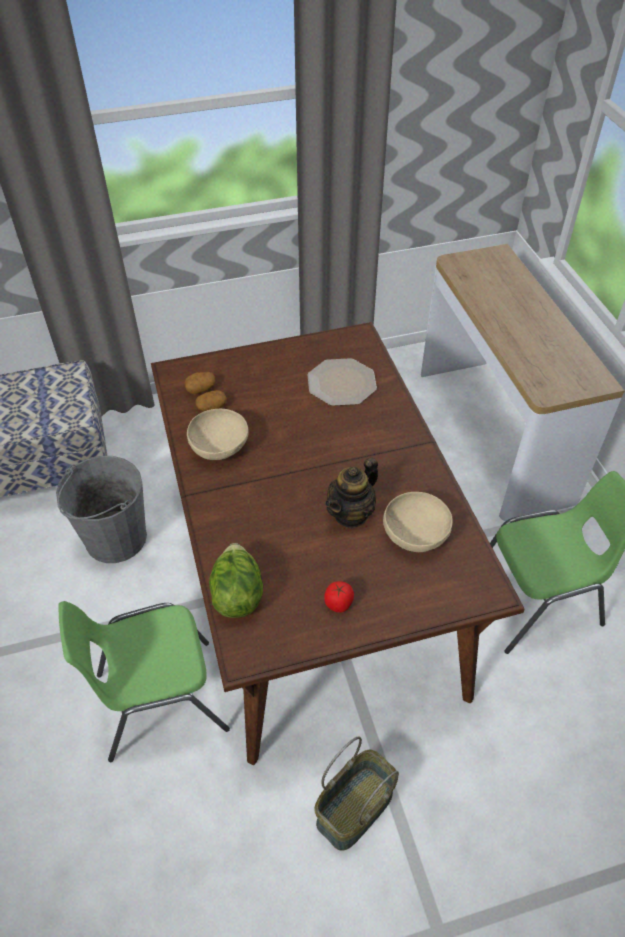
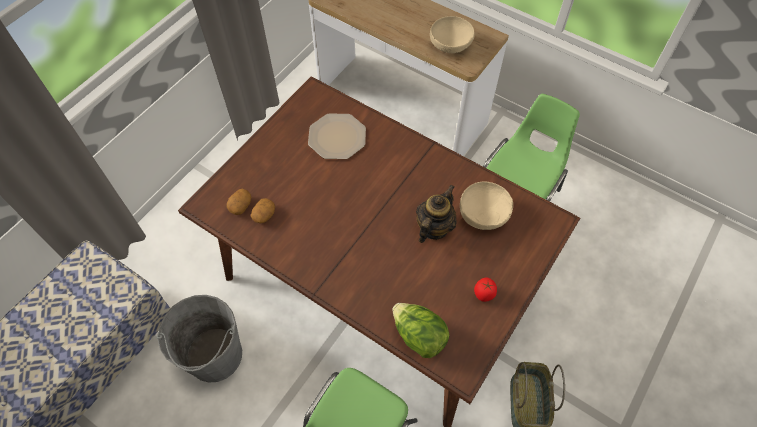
camera: 40 degrees left, 10 degrees up
(220, 447) = (301, 241): beige bowl -> beige bowl (451, 44)
(351, 514) = (433, 228): teapot -> teapot turned 150 degrees counterclockwise

